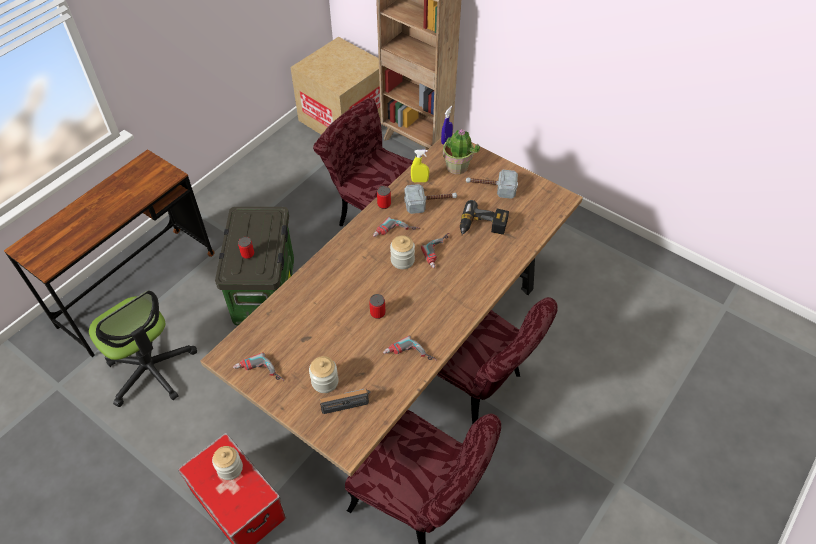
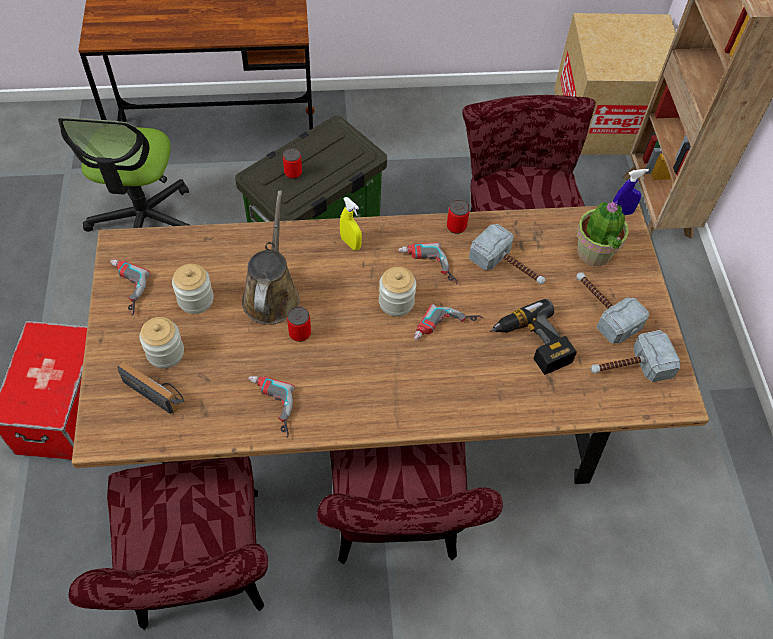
camera: 45 degrees right, 5 degrees up
(230, 468) = (60, 362): jar -> jar (195, 299)
(339, 308) = (272, 294): none -> brown watering can
(419, 181) = (529, 233): yellow spray bottle -> yellow spray bottle (350, 243)
(530, 202) = (628, 367): none -> hammer

